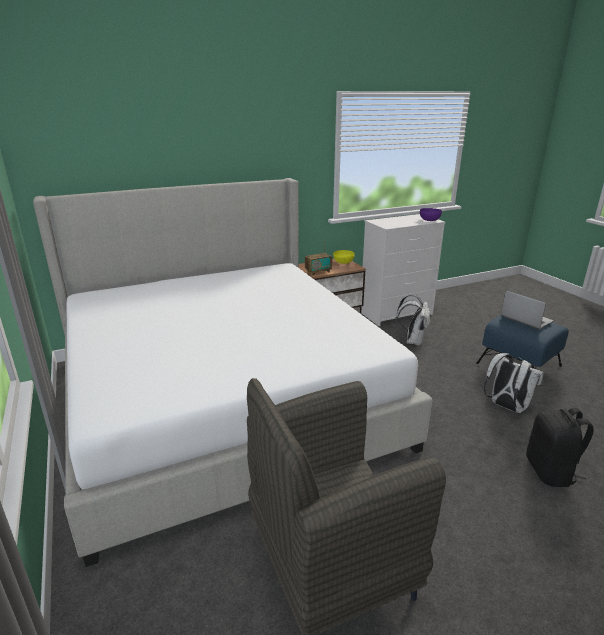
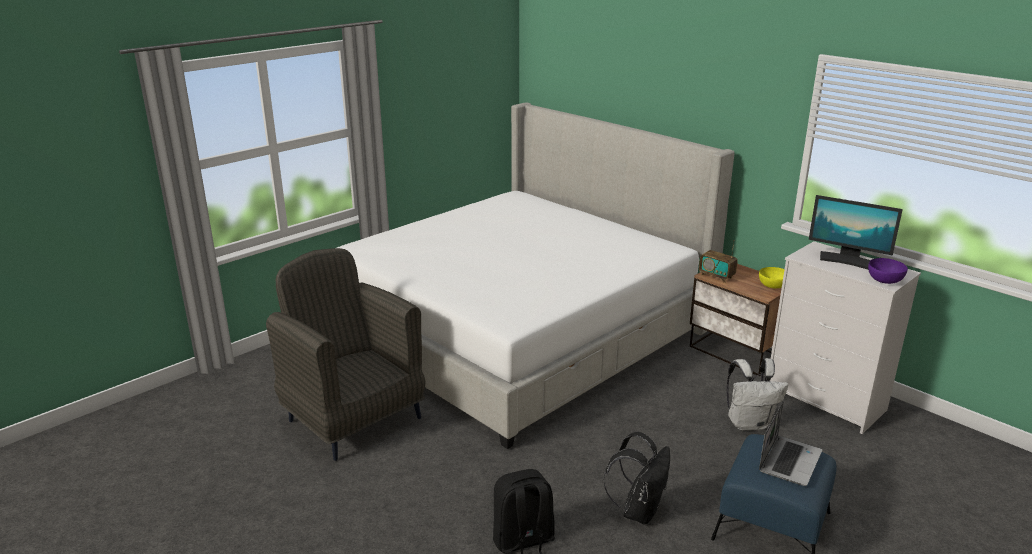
camera: 70 degrees right, 0 degrees up
(399, 220) = (847, 260): none -> monitor
(506, 406) = (639, 510): white backpack -> black backpack

